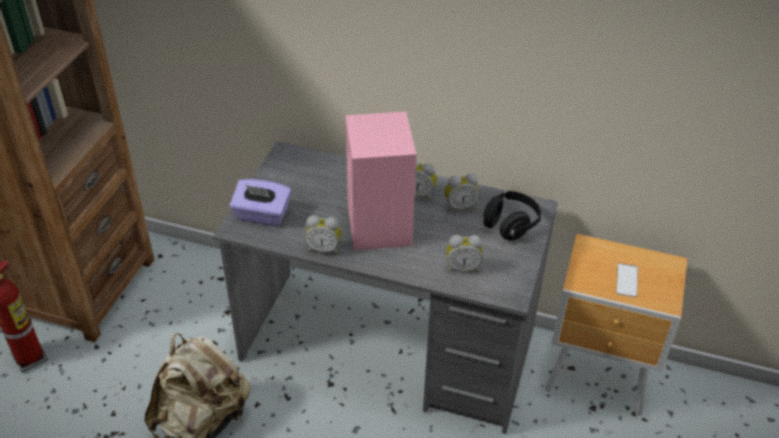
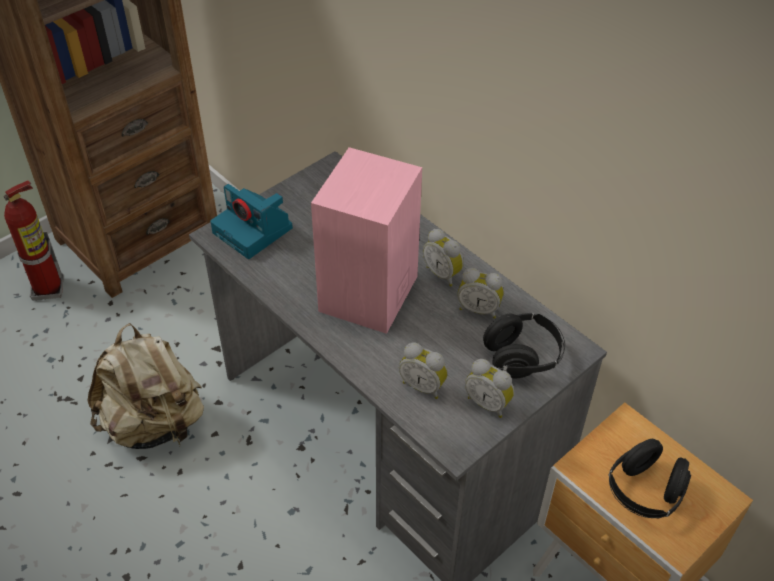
camera: 30 degrees right, 5 degrees up
(262, 215) = (254, 231): purple tissue box -> camera
(324, 249) = (288, 296): alarm clock -> alarm clock (488, 403)
(627, 280) = (644, 492): phone -> black headphones

